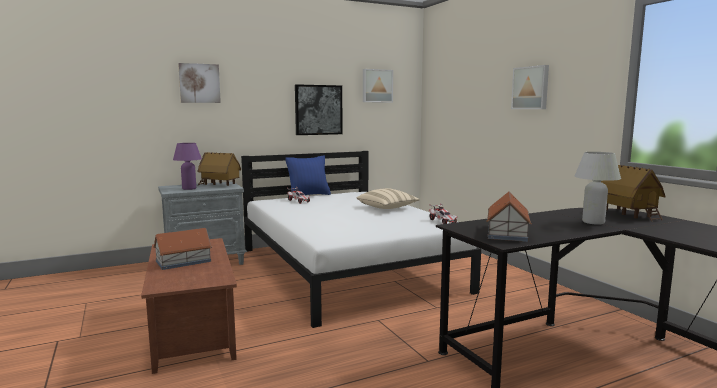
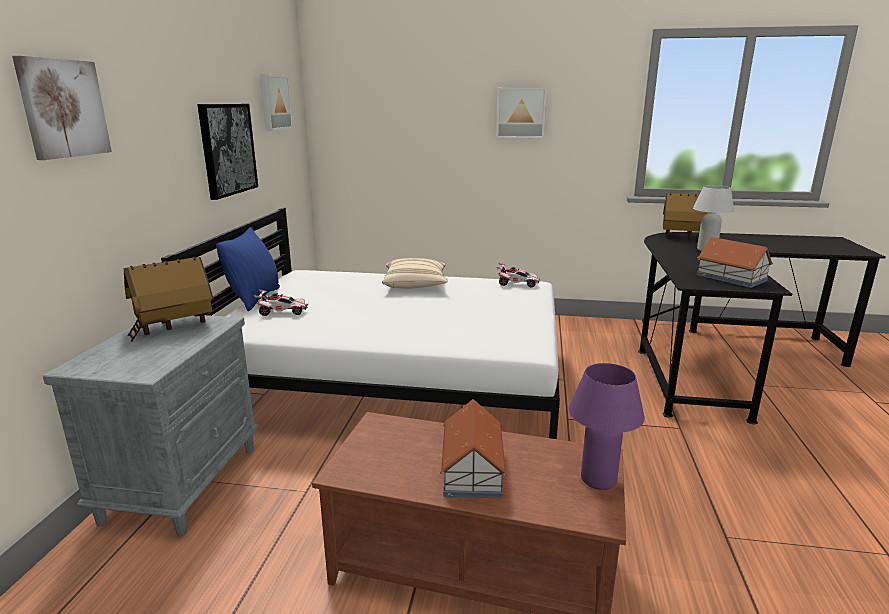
camera: 55 degrees left, 10 degrees up
(189, 188) = (154, 353): purple table lamp -> purple table lamp (598, 479)

